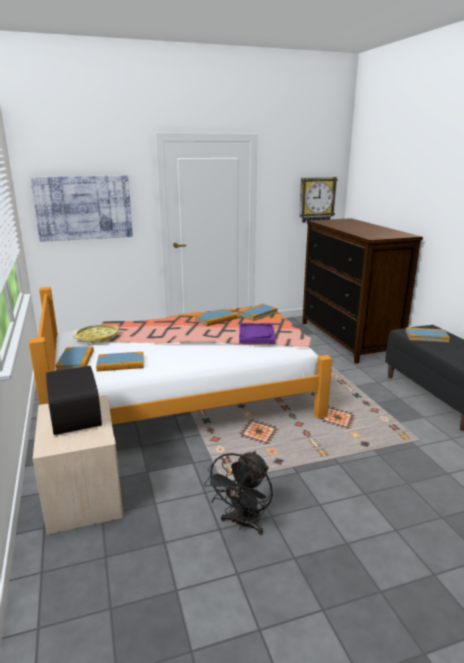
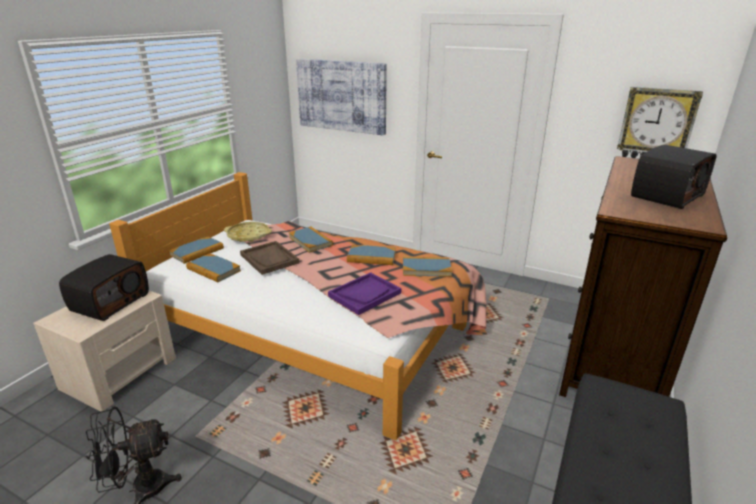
camera: 45 degrees right, 5 degrees up
(153, 341) = (269, 259): none -> brown tray
(370, 229) = (665, 195): none -> radio
(426, 336) = (622, 415): book -> book (310, 241)

